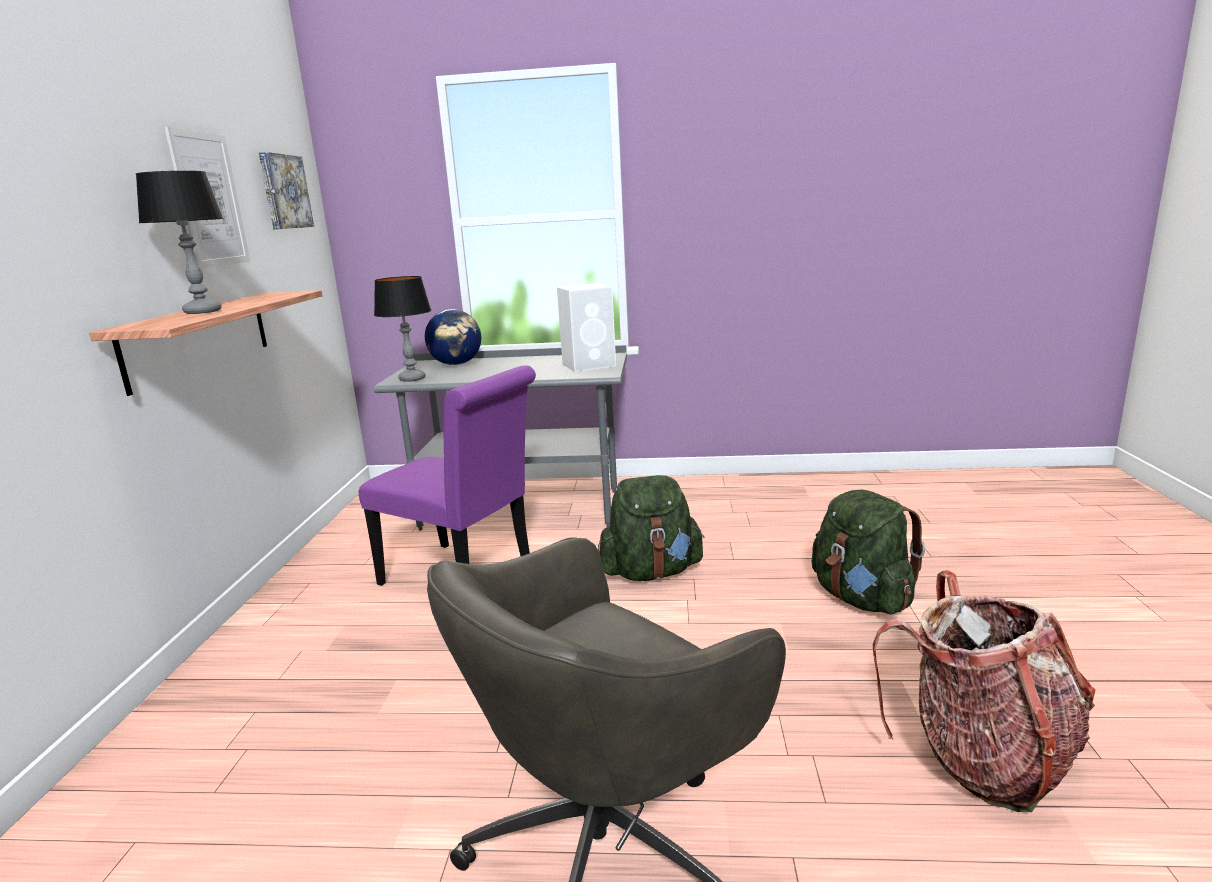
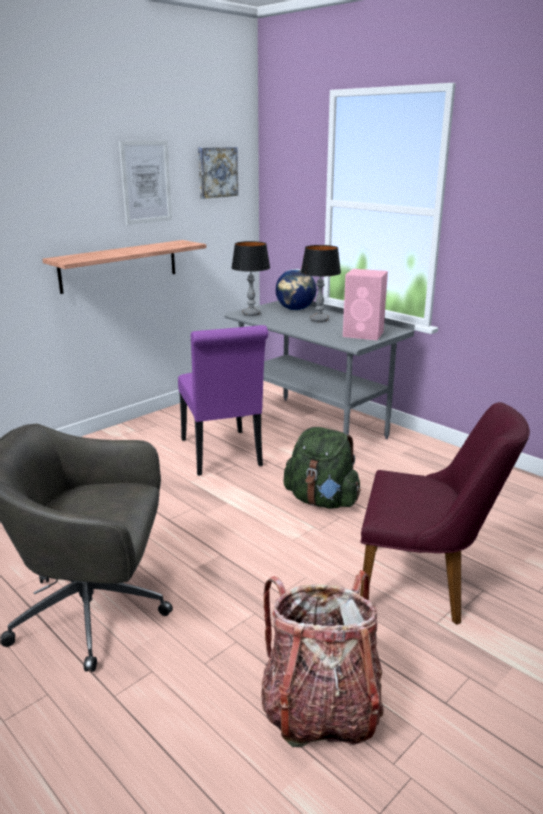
camera: 40 degrees right, 5 degrees up
(202, 312) = (110, 252): table lamp -> table lamp (319, 320)
(590, 365) = (364, 334): white speaker -> pink speaker
(862, 598) = (424, 587): green backpack -> purple chair

